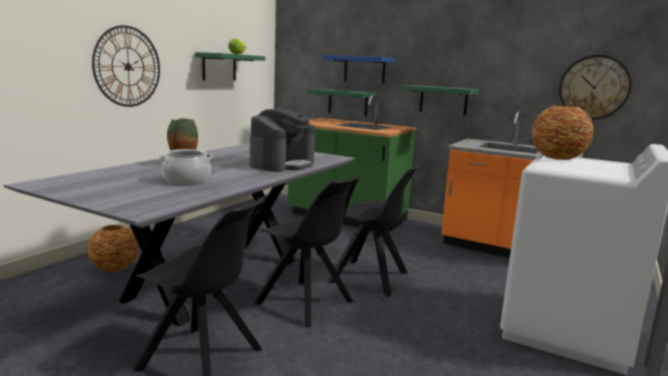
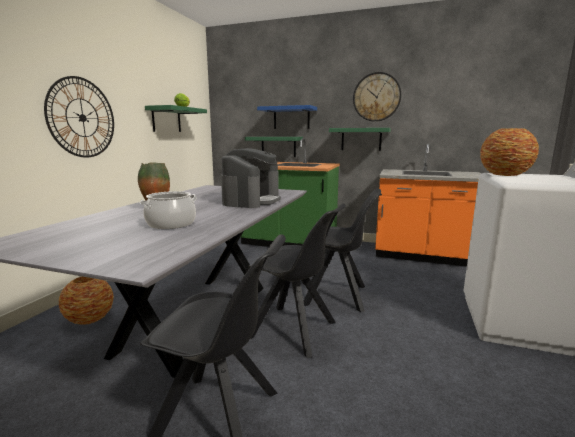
camera: 10 degrees left, 0 degrees up
(594, 87) = (485, 120): wall clock -> wall clock (376, 97)

